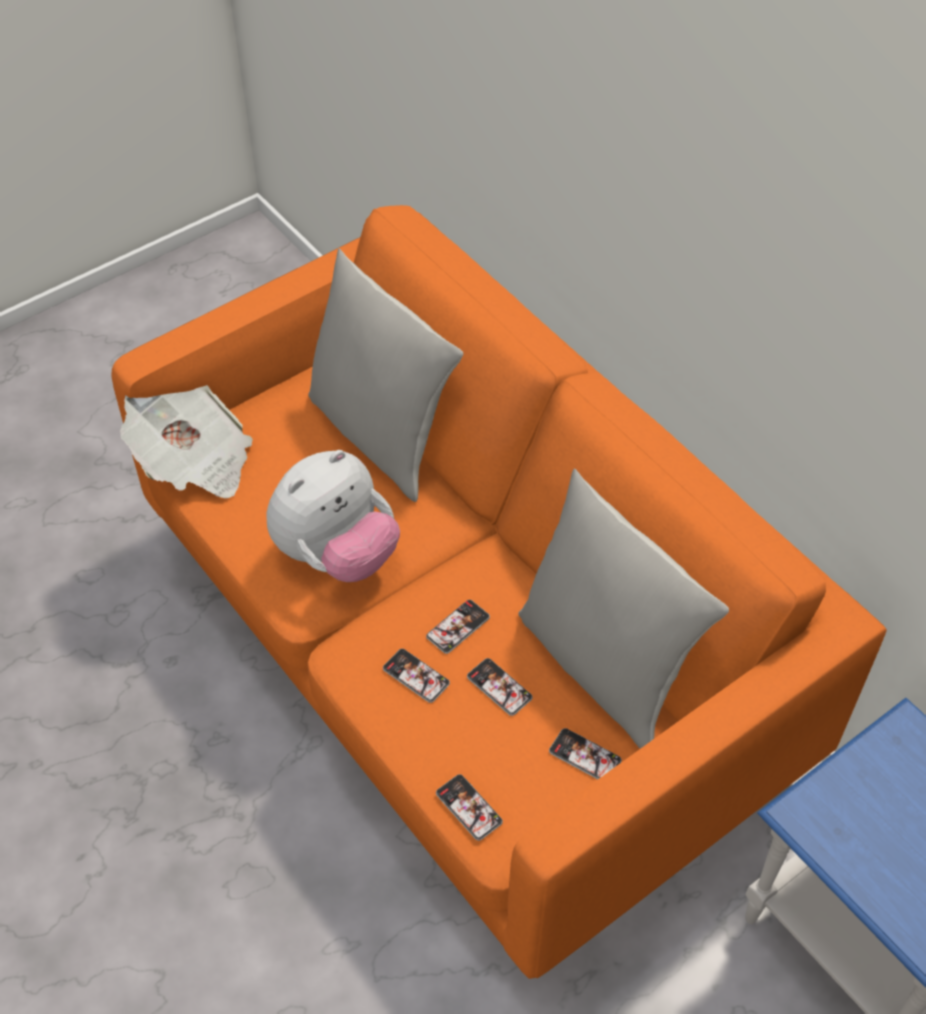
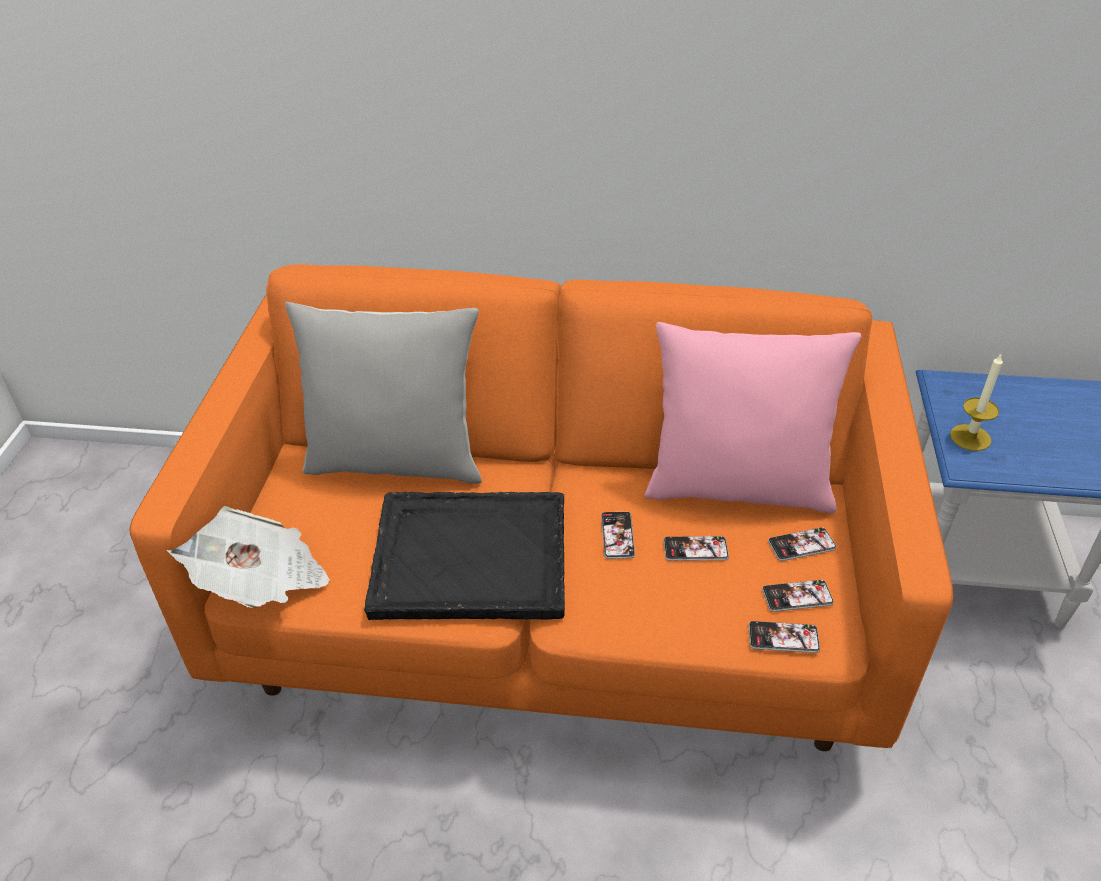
camera: 45 degrees left, 10 degrees down
(337, 554) = (468, 557): plush toy -> black tray
(416, 676) = (633, 588): phone -> phone (797, 596)
(604, 667) = (737, 486): grey pillow -> pink pillow
(846, 795) = (970, 437): none -> candle

